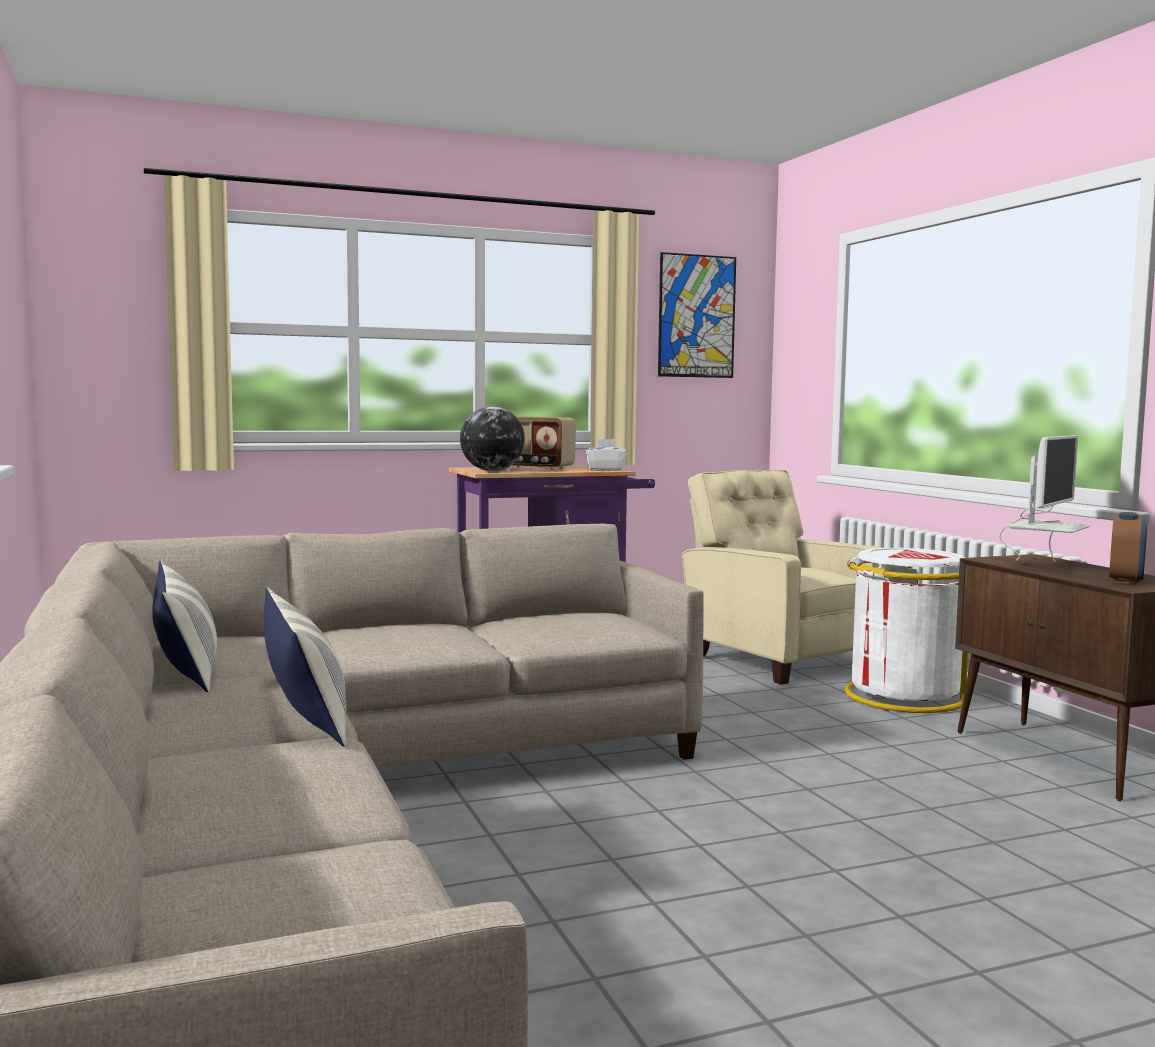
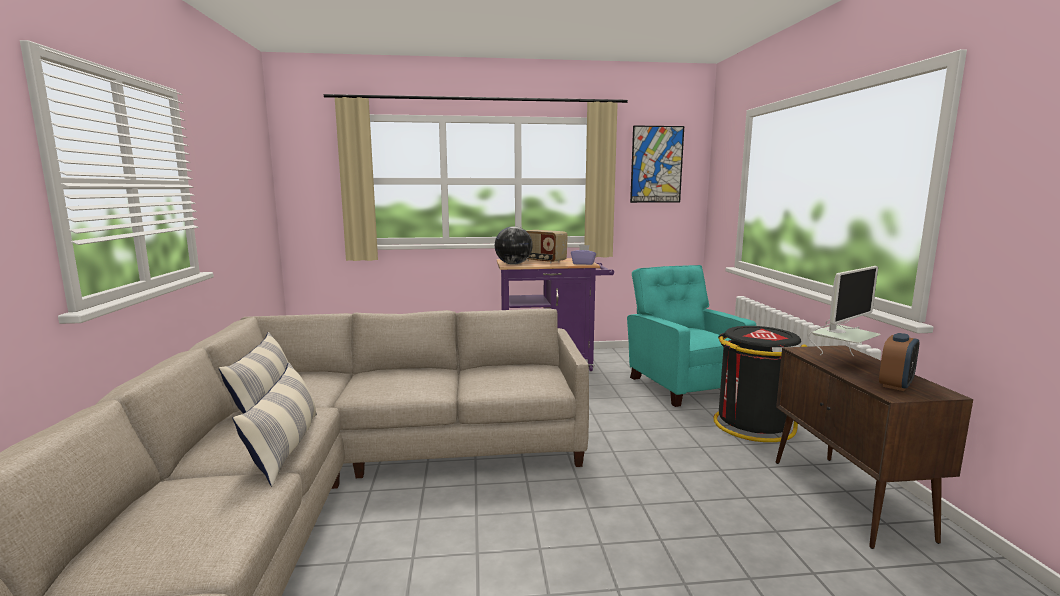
camera: 15 degrees right, 5 degrees up
(605, 470) = (583, 263): white tissue box -> purple tissue box
(776, 660) = (683, 385): beige armchair -> turquoise armchair
(903, 697) = (752, 425): white trash can -> black trash can

